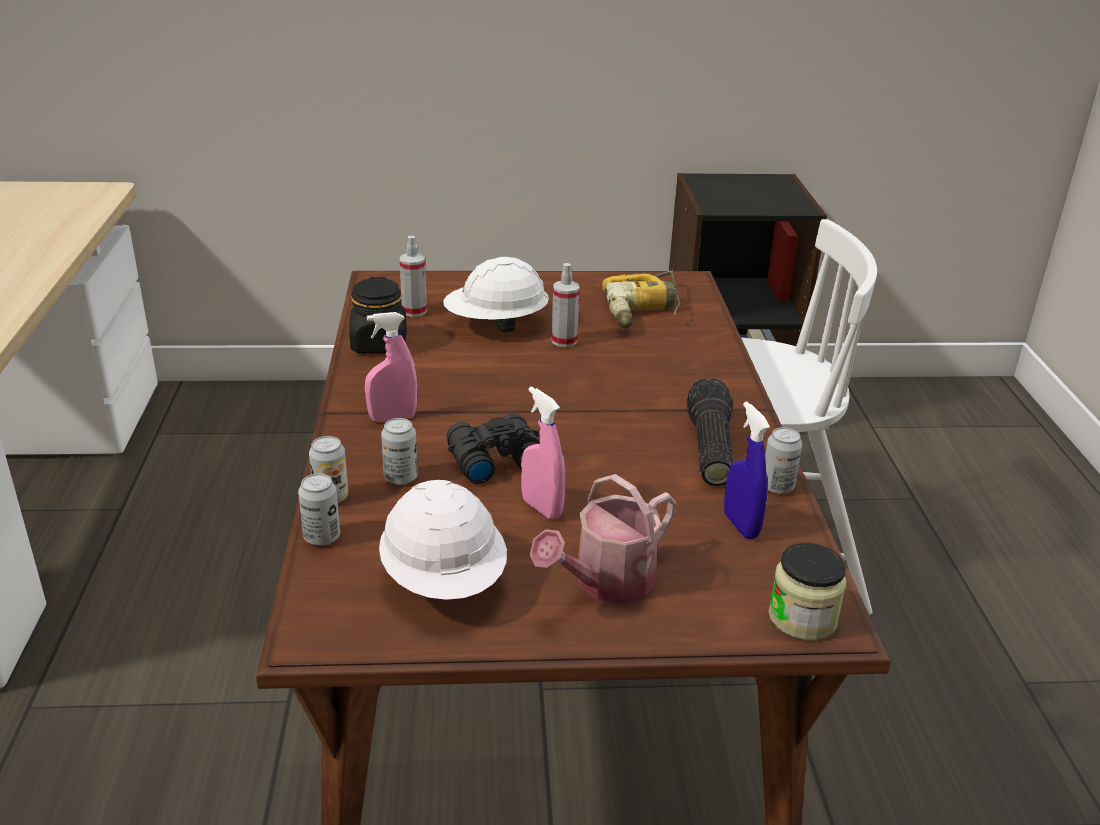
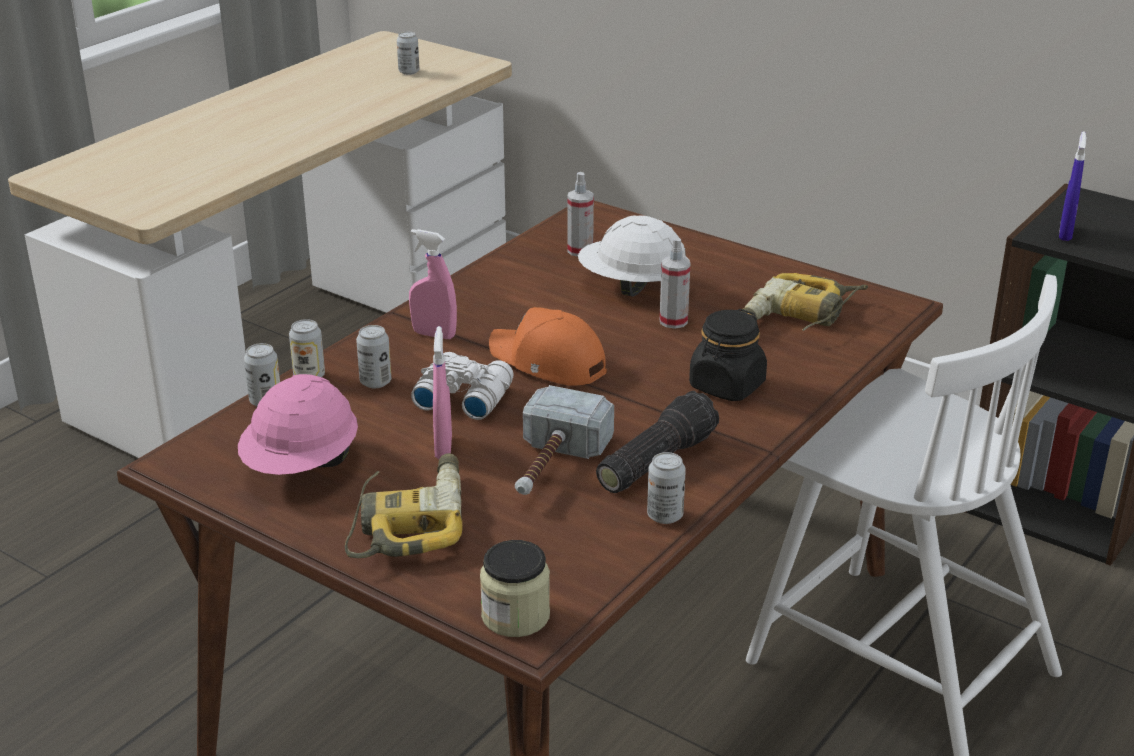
camera: 40 degrees right, 0 degrees up
(41, 210) = (409, 72): none -> can
(379, 344) = (509, 270): black jar -> black jar (727, 386)
(444, 580) = (302, 466): white hard hat -> pink hard hat
(493, 459) = (462, 396): black binoculars -> white binoculars
(519, 405) = (547, 362): none -> orange cap
(606, 583) = (408, 520): watering can -> power drill
(646, 486) = (551, 467): none -> hammer
(741, 526) = (580, 530): blue spray bottle -> blue spray bottle (1065, 234)

